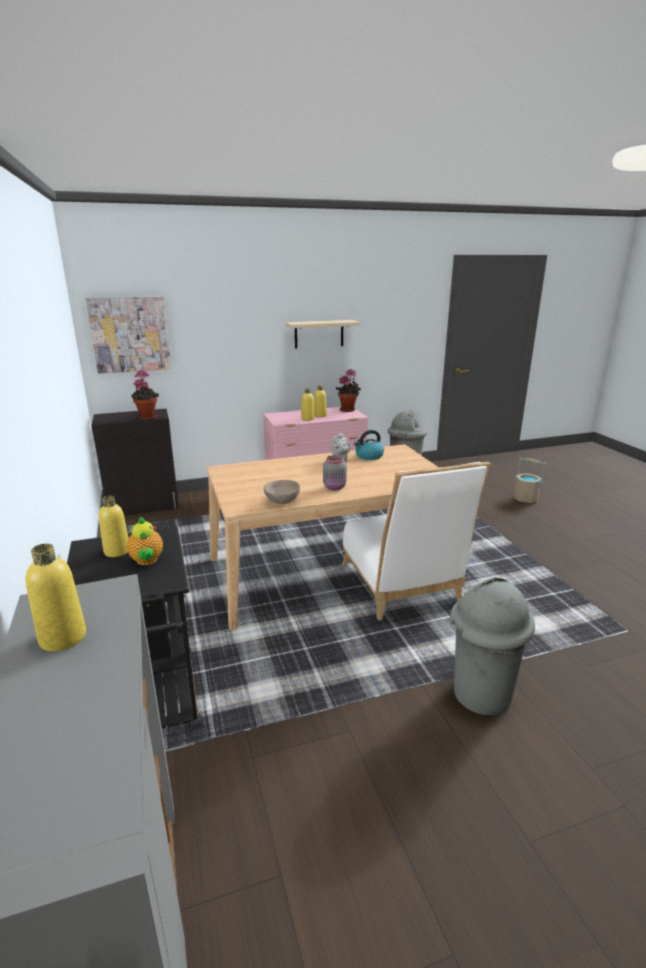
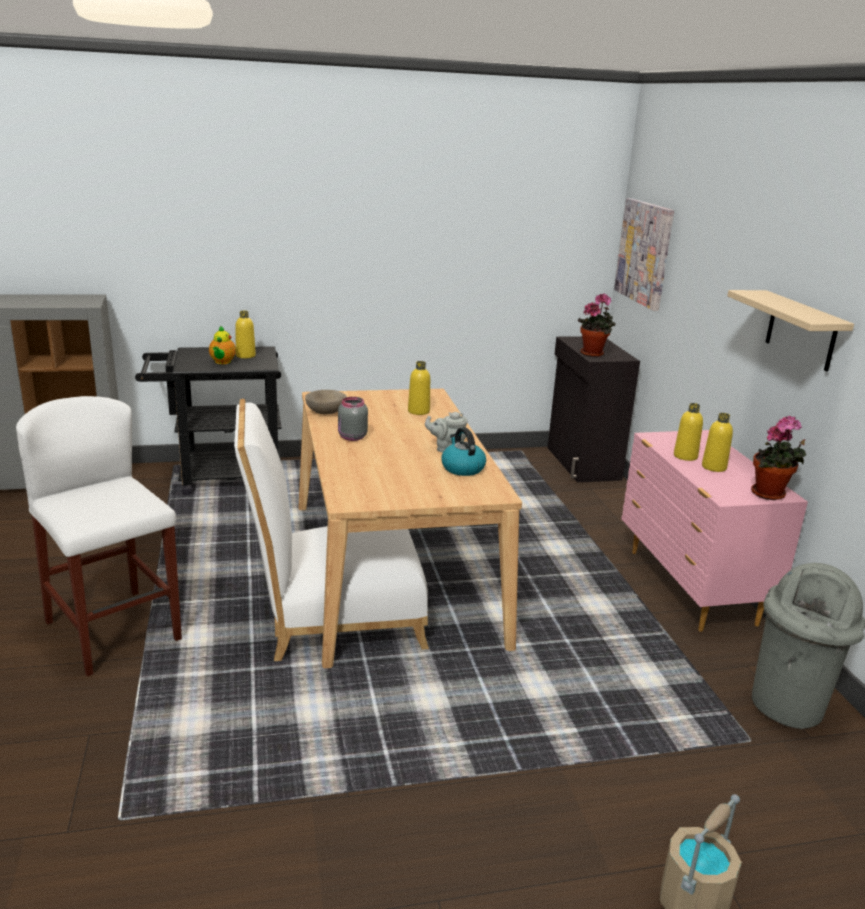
camera: 95 degrees right, 0 degrees up
(63, 637) = (54, 299): yellow bottle -> yellow bottle (418, 411)
(147, 561) = (222, 362): teapot -> teapot turned 75 degrees counterclockwise
(480, 694) = (113, 631): grey trash can -> white stool

